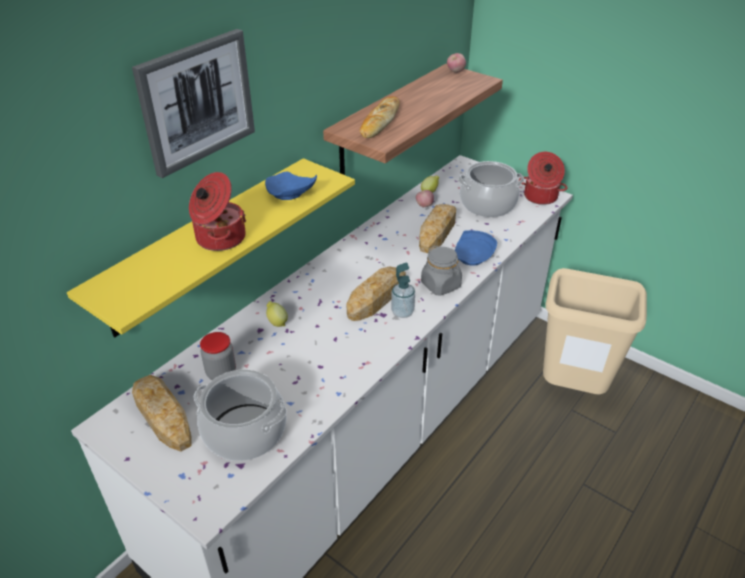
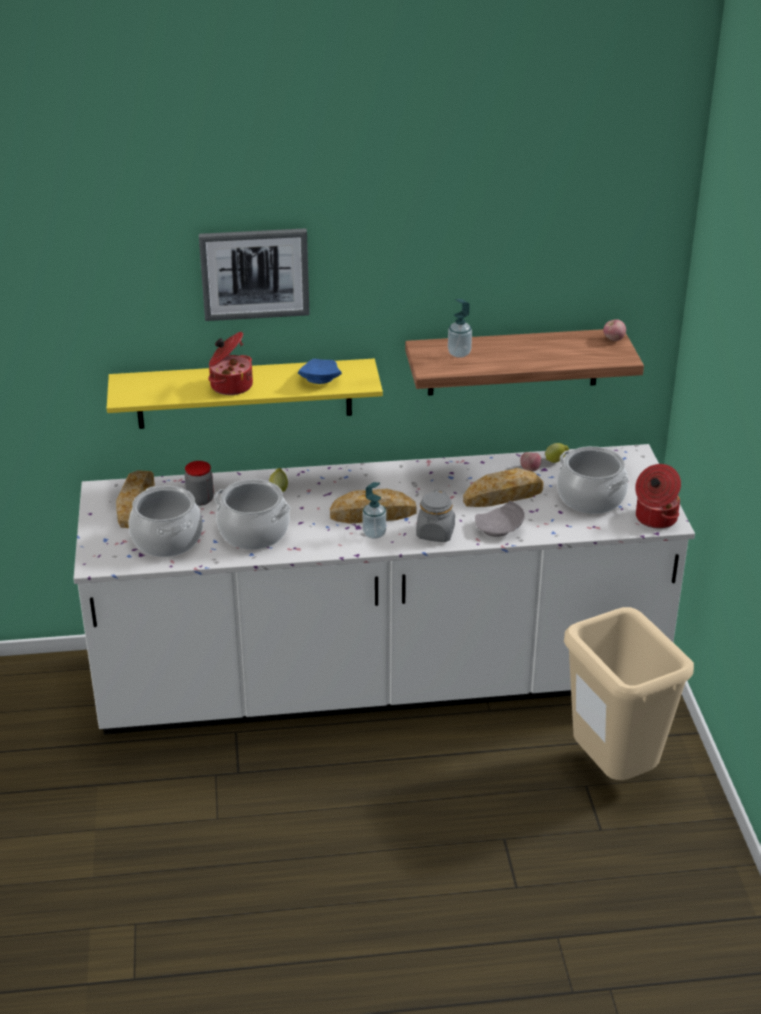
camera: 45 degrees right, 5 degrees down
(311, 372) = (254, 532): none -> cooking pot
(380, 121) = (459, 353): bread -> soap dispenser
(473, 256) = (500, 529): blue plate -> grey plate

